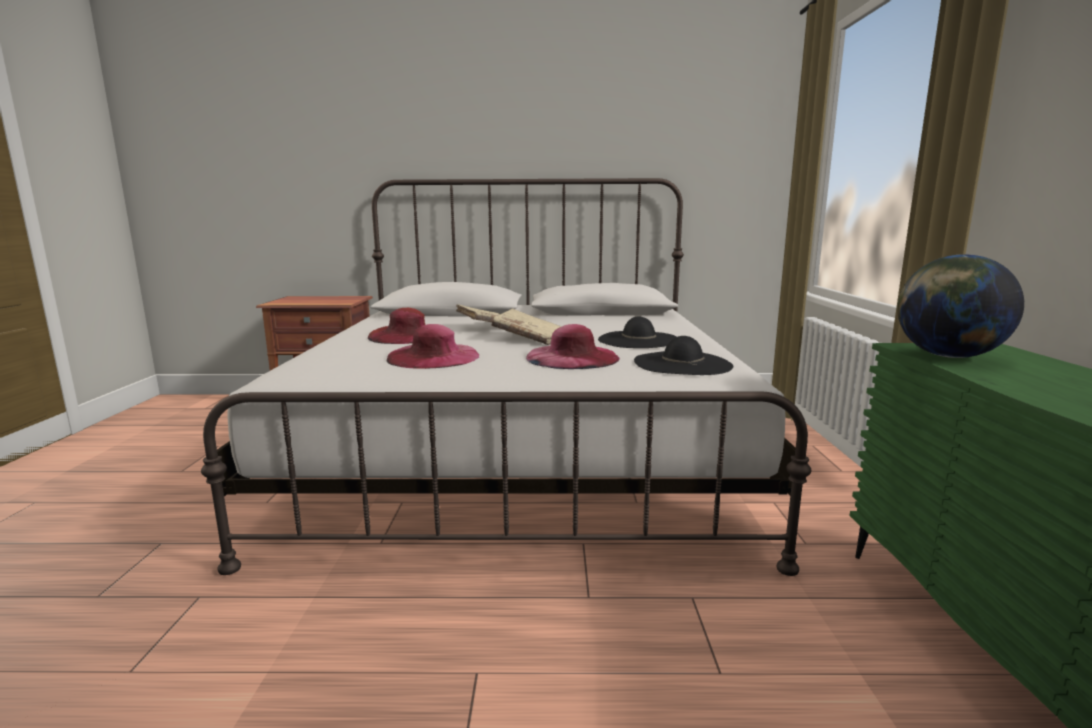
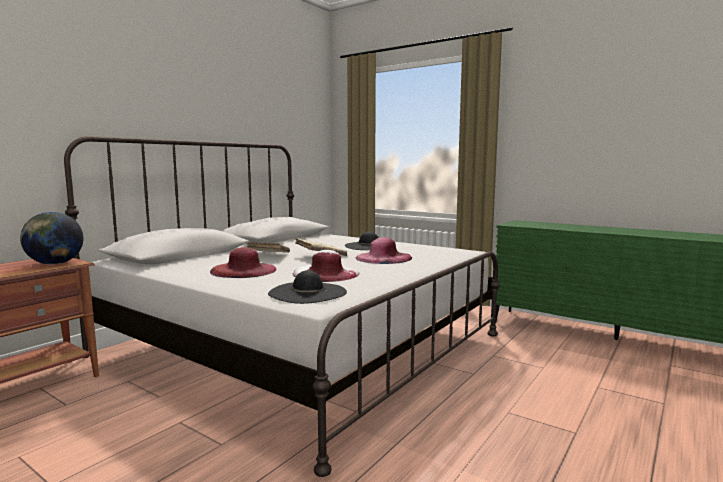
camera: 55 degrees left, 5 degrees down
(433, 356) = (326, 273): pink hat -> white hat
(682, 363) = (428, 250): black hat -> black hat (307, 292)
(948, 356) = (527, 225): globe -> globe (55, 264)

